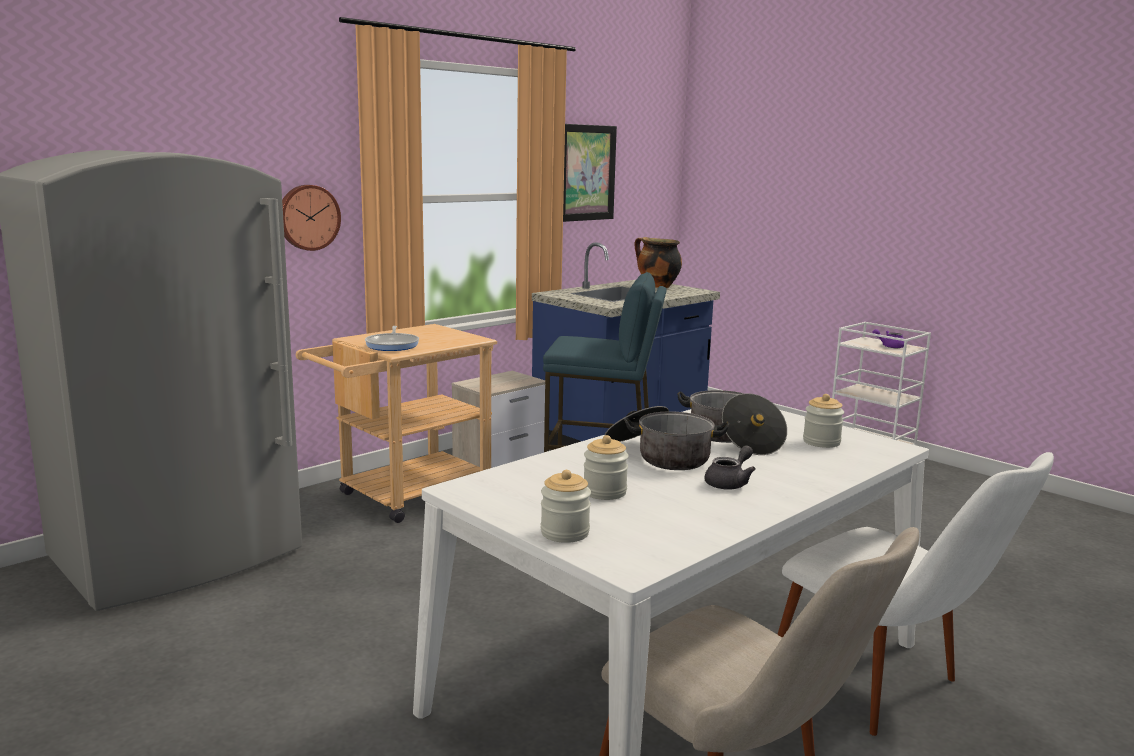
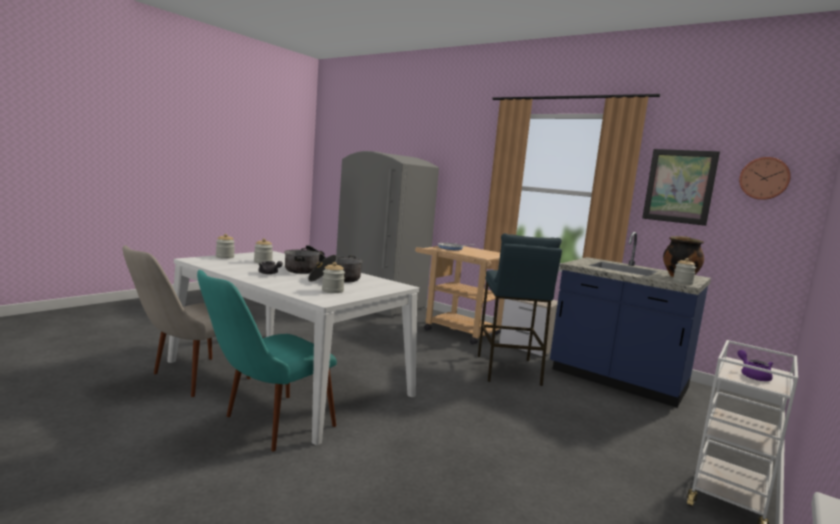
camera: 80 degrees right, 5 degrees down
(308, 217) = (474, 190): wall clock -> wall clock (764, 178)
(694, 290) = (682, 282): none -> jar
(889, 691) = (264, 427): white chair -> turquoise chair

